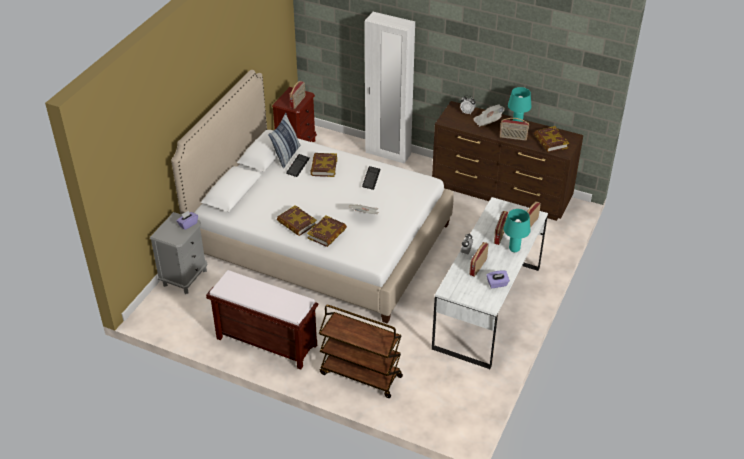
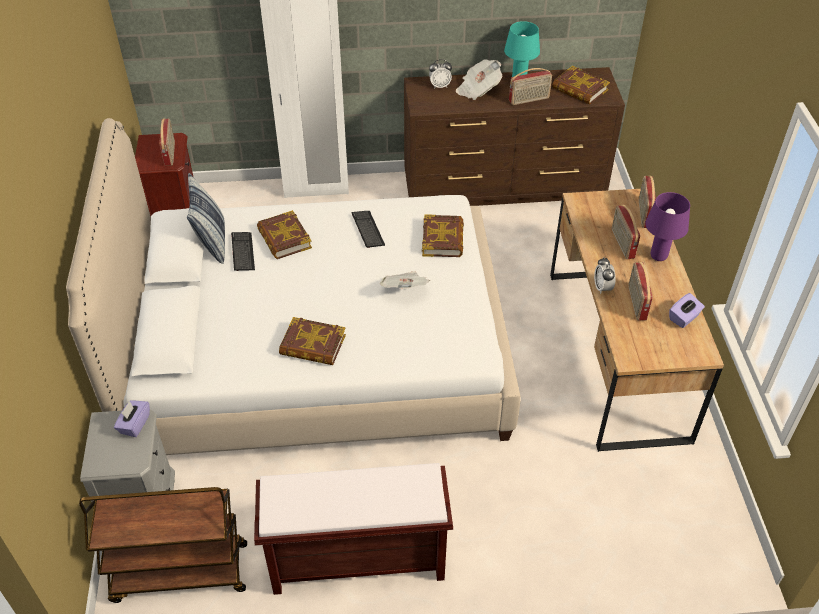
camera: 30 degrees left, 5 degrees up
(327, 234) = (374, 343): book -> book (443, 239)
(360, 375) = (536, 543): brown cart -> brown cart (179, 573)
(487, 307) = (616, 353): white desk -> brown desk
(514, 249) = (658, 256): turquoise table lamp -> purple table lamp

